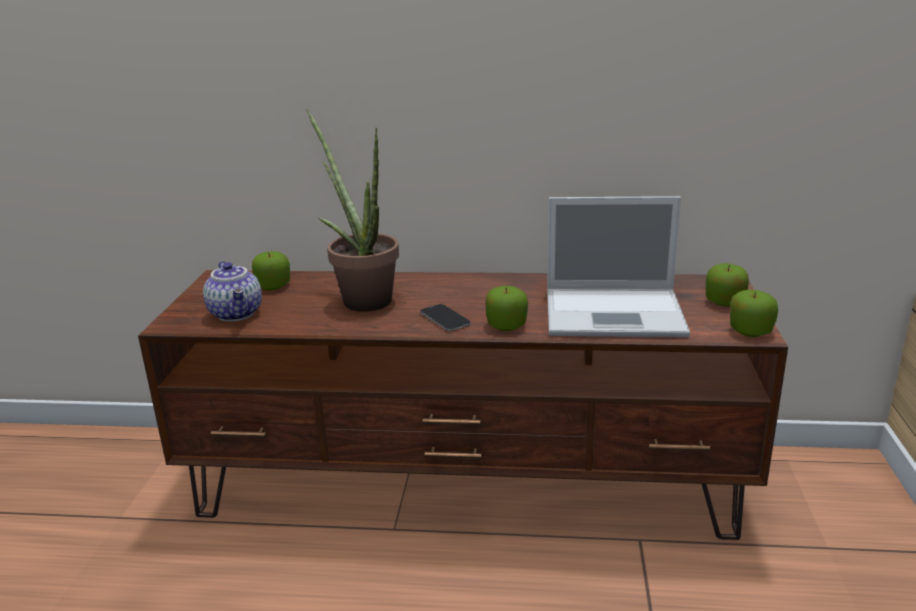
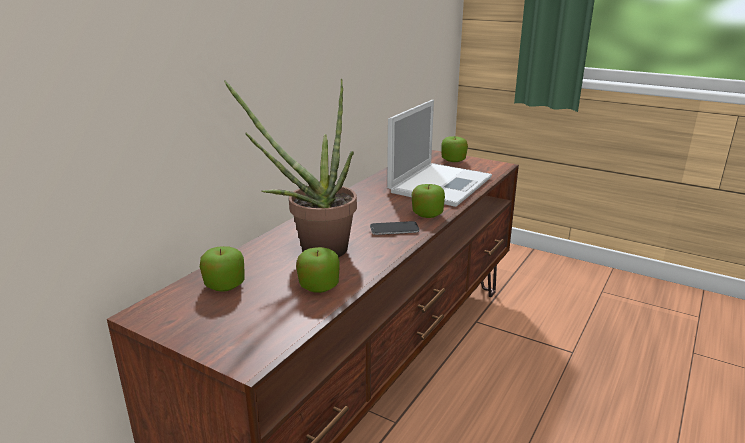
camera: 65 degrees left, 0 degrees up
(237, 314) = (271, 314): teapot -> none
(750, 331) = (494, 165): apple -> apple (319, 286)

